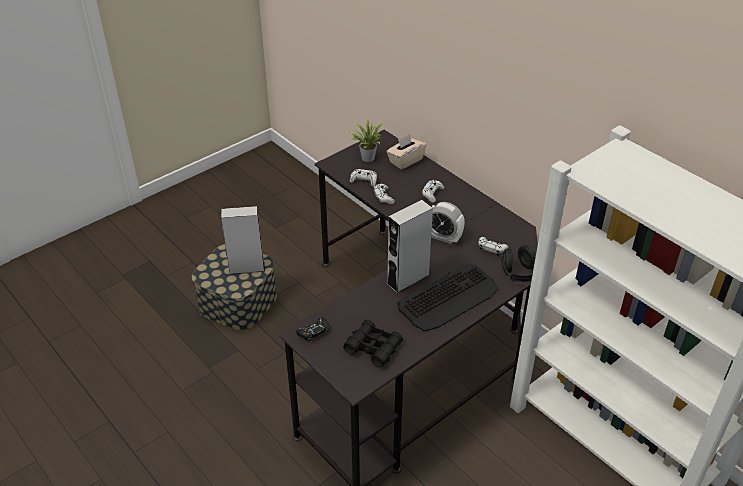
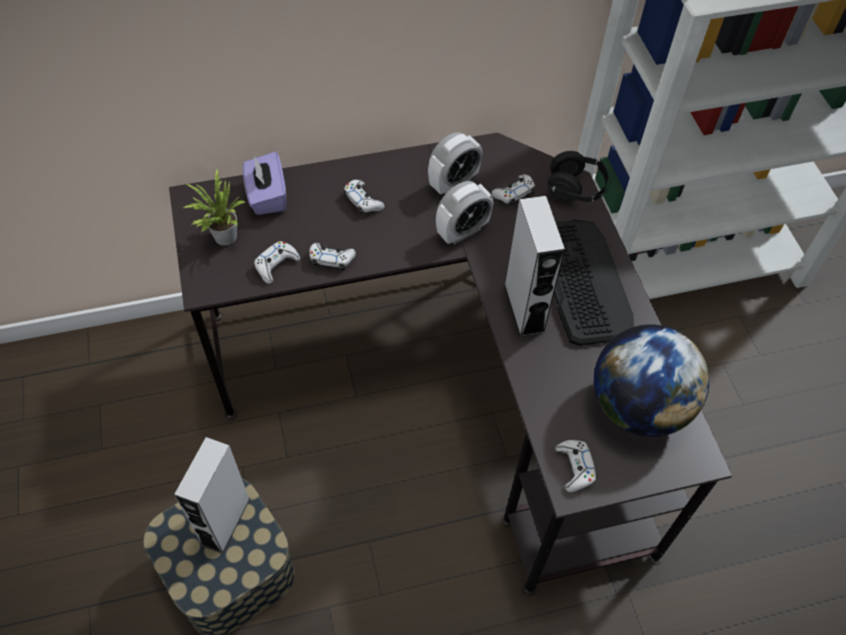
camera: 65 degrees left, 15 degrees up
(313, 332) = (575, 467): black game controller -> white game controller
(373, 347) = (637, 406): black binoculars -> globe
(405, 161) = (267, 196): beige tissue box -> purple tissue box
(477, 222) = (453, 183): none -> alarm clock

